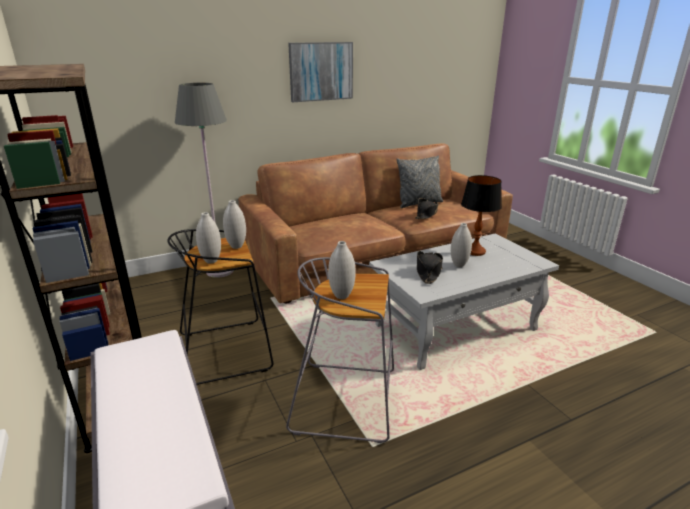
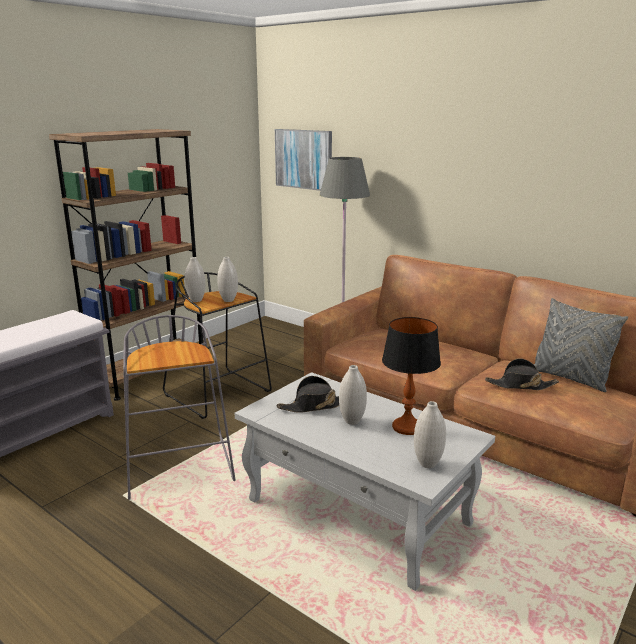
camera: 65 degrees right, 5 degrees down
(321, 71) = (500, 160): picture -> picture (304, 159)
(342, 296) = (159, 351): white vase -> white vase (427, 464)

